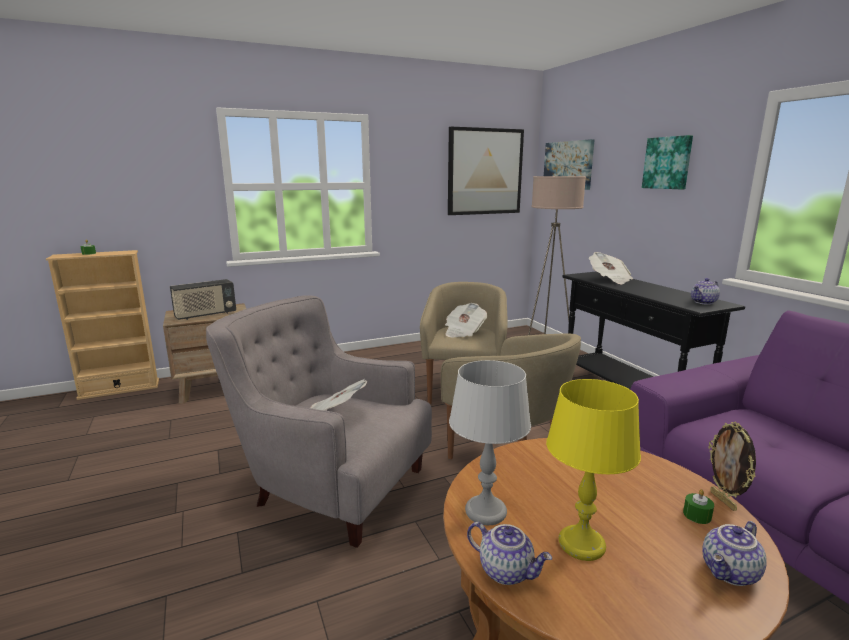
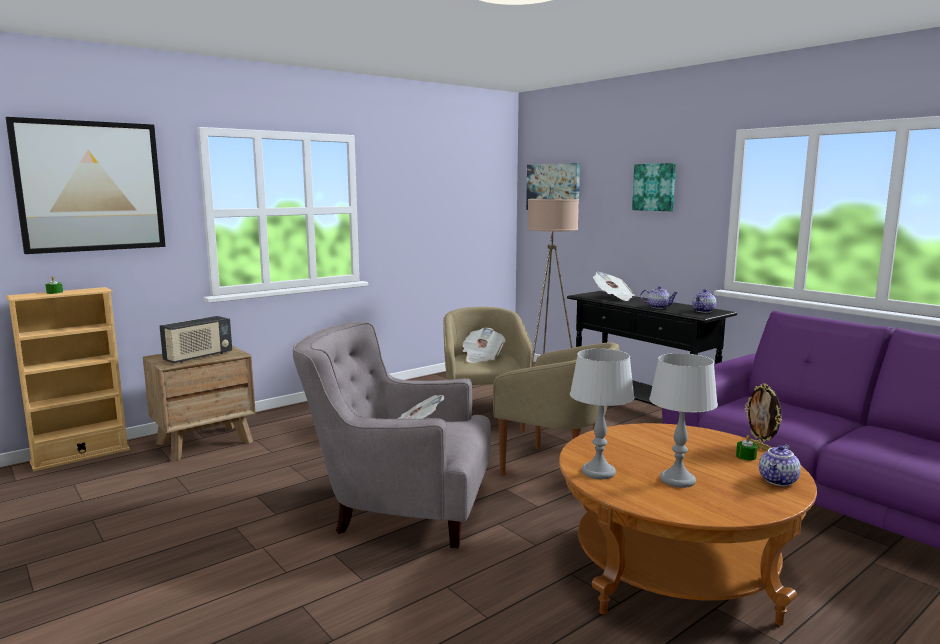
camera: 15 degrees left, 5 degrees down
(484, 172) = (468, 194): picture -> picture (90, 186)
(507, 571) = (635, 499): teapot -> teapot (658, 307)
(581, 544) = (677, 480): yellow table lamp -> grey table lamp

